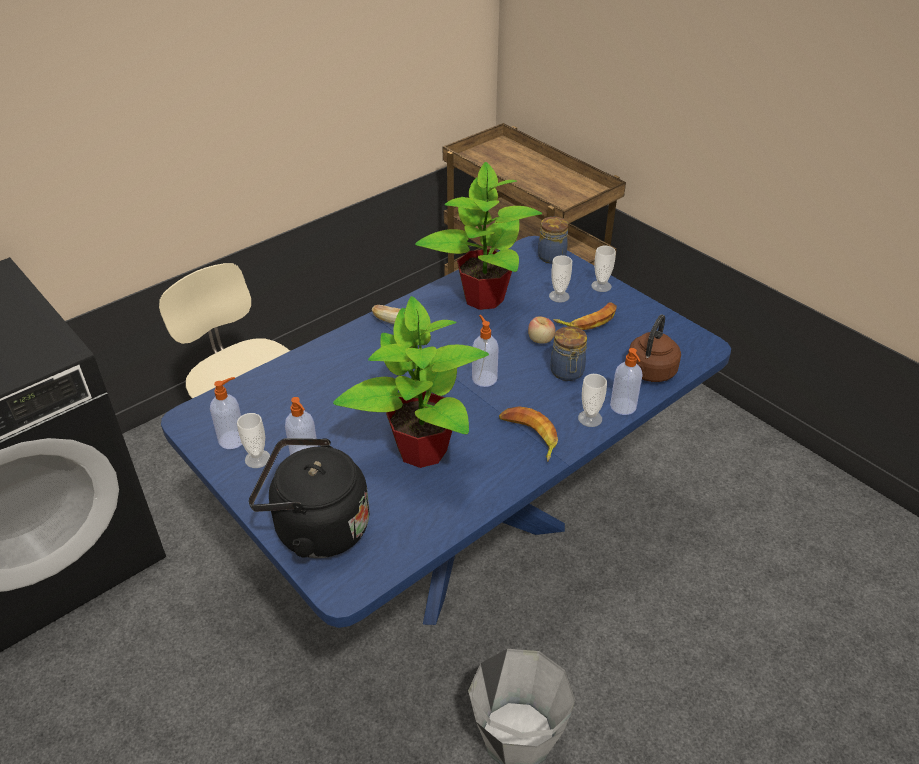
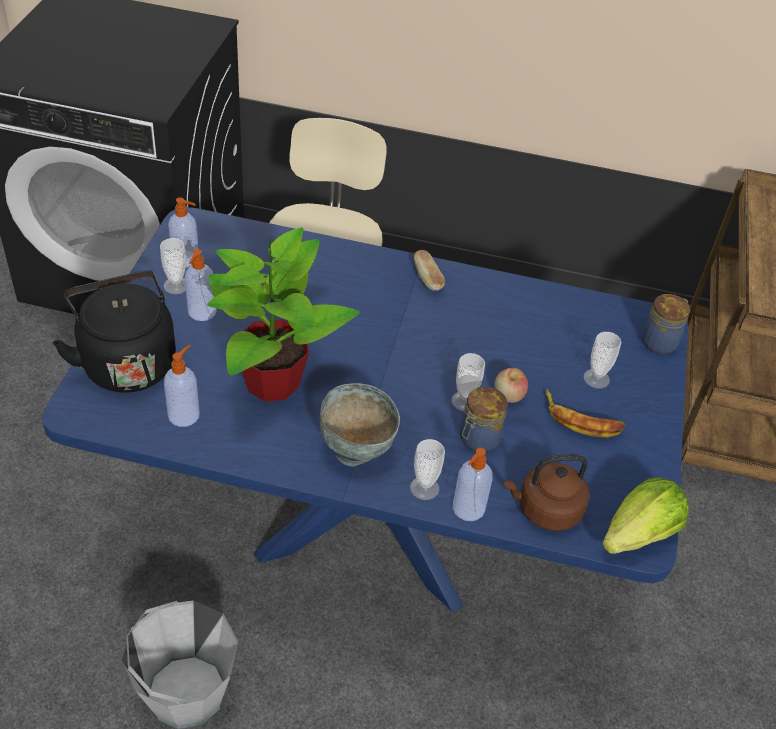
camera: 50 degrees right, 5 degrees up
(483, 297) = (530, 321): potted plant -> none
(484, 378) = (408, 379): soap dispenser -> soap dispenser (184, 414)
(529, 436) = (356, 450): banana -> grey bowl
(601, 286) = (653, 406): cup -> cup (464, 401)
(697, 344) = (639, 535): none -> lettuce

